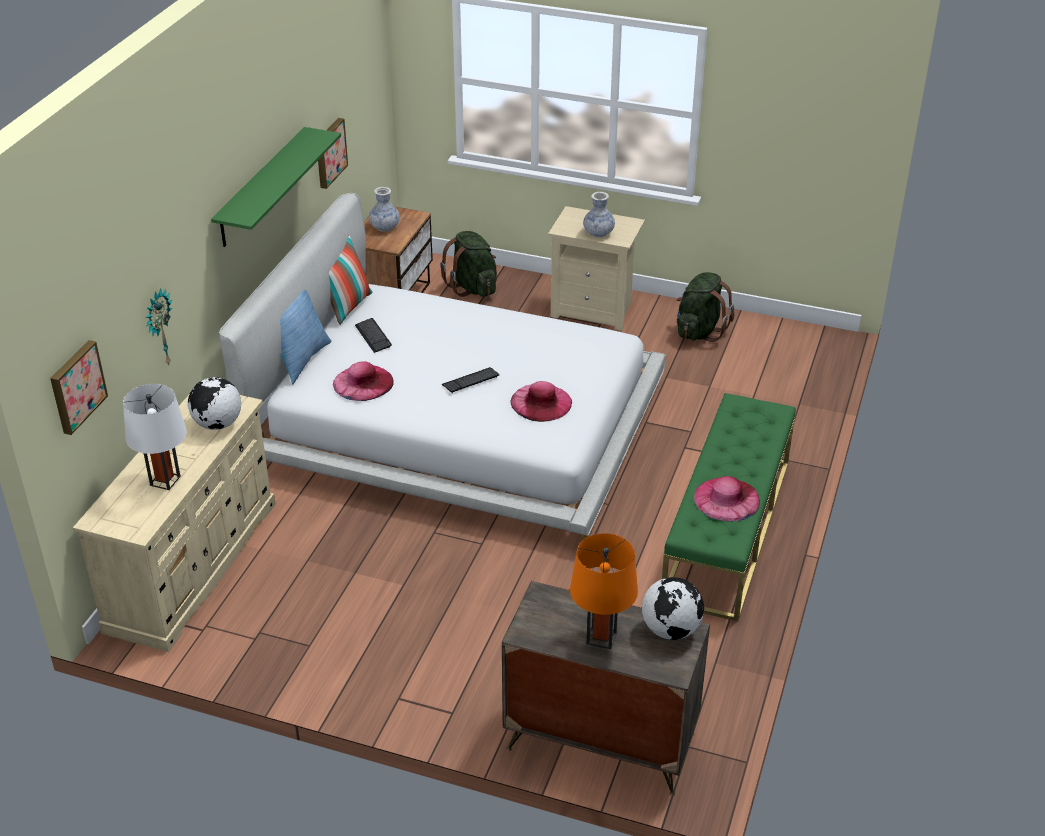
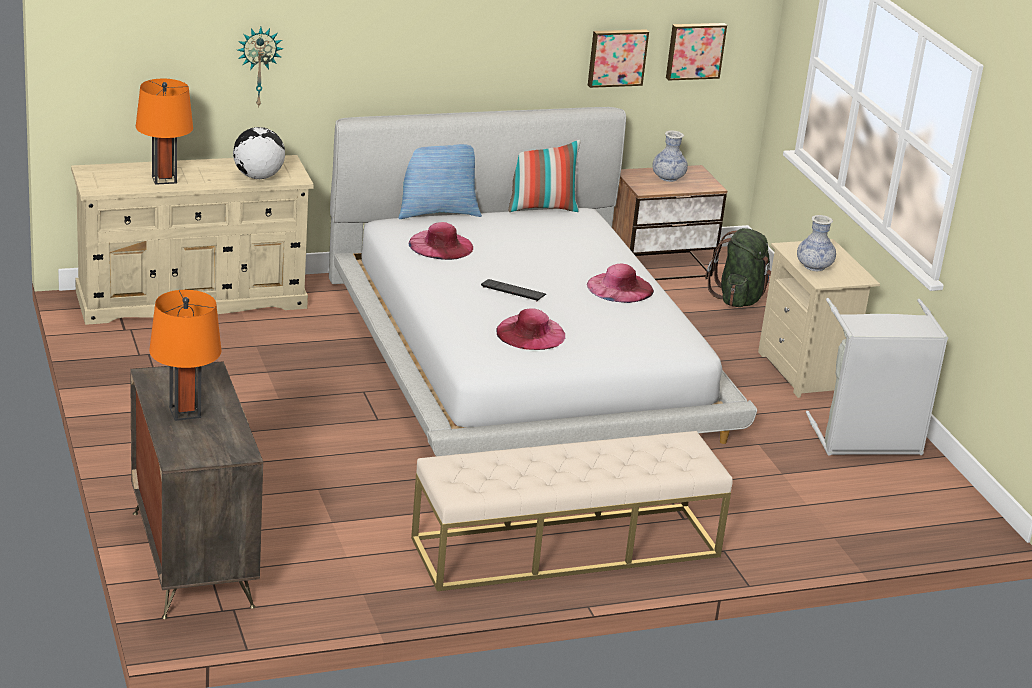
camera: 50 degrees right, 10 degrees down
(76, 386) = (122, 45): picture -> picture (695, 50)
(165, 481) = (164, 179): white table lamp -> orange table lamp
(261, 187) = (475, 26): green shelf -> none
(373, 336) = (512, 230): keyboard -> none
(671, 630) = (232, 443): globe -> none
(699, 331) = (866, 441): green backpack -> grey laundry basket
(727, 499) = (522, 472): pink hat -> pink hat (620, 287)
(727, 530) = (566, 547): green bench -> beige bench

